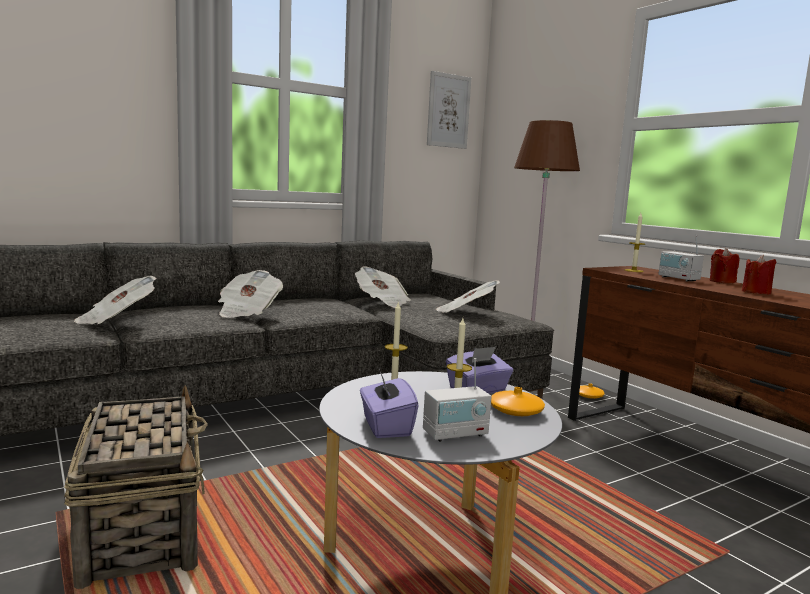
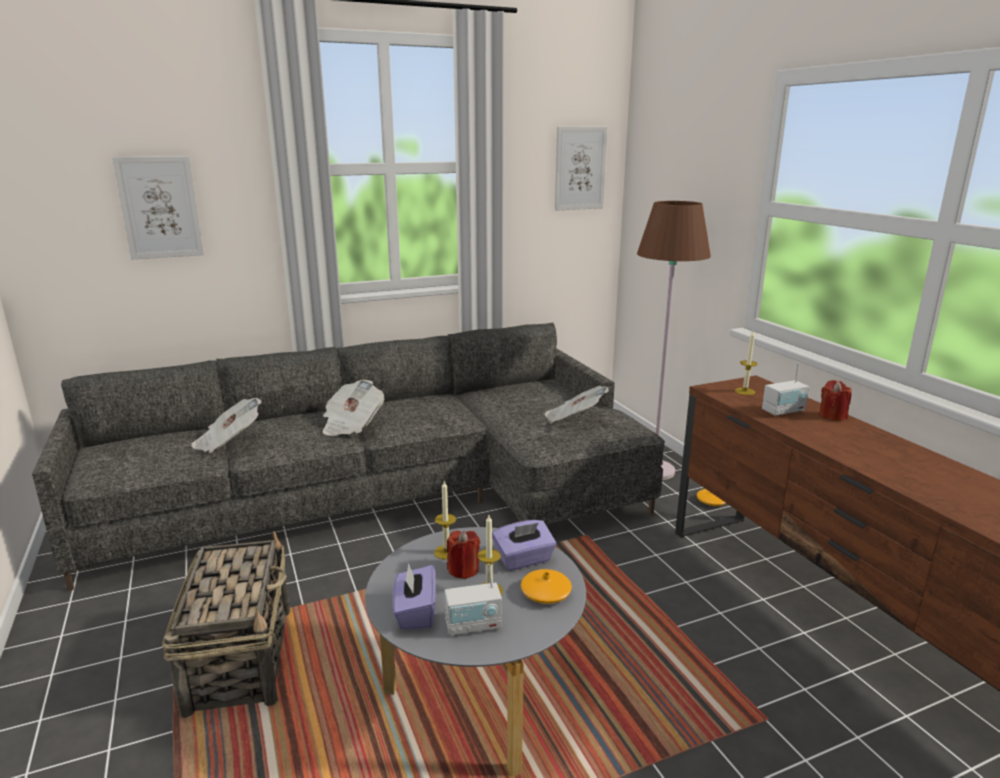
camera: 10 degrees right, 10 degrees up
(54, 88) = (160, 208): none -> picture
(382, 302) = (493, 401): newspaper -> none
(678, 279) = (783, 411): radio -> radio turned 90 degrees counterclockwise
(756, 292) = (851, 445): red candle -> red candle (463, 570)

